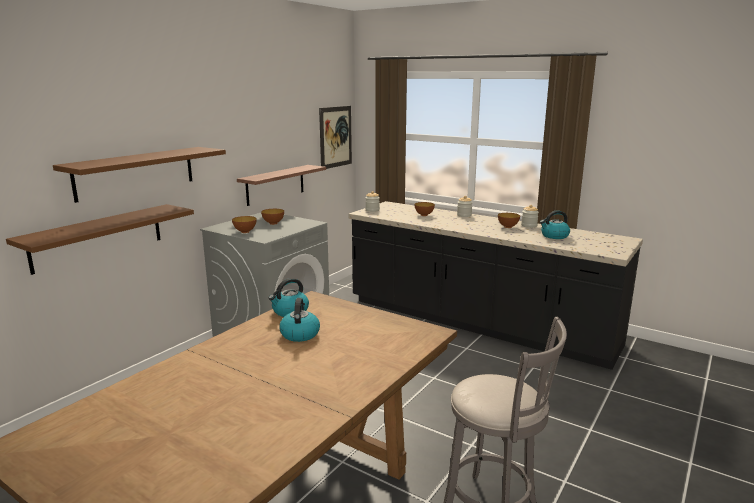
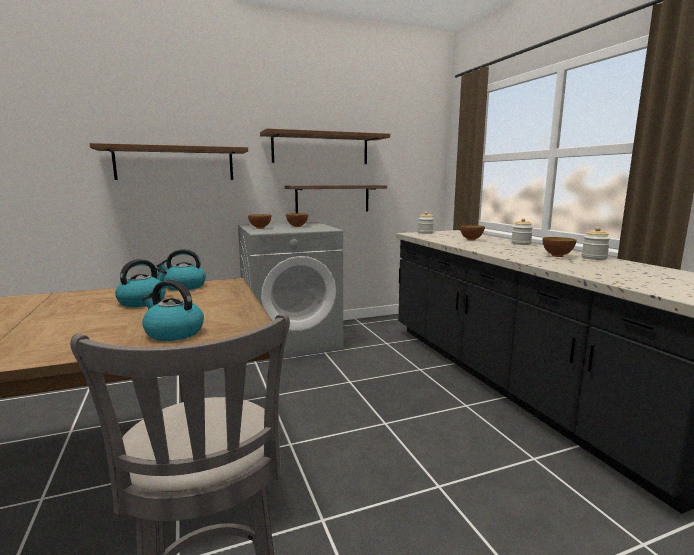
camera: 35 degrees right, 5 degrees down
(98, 237) = (135, 213): brown shelf -> brown shelf (320, 149)
(335, 137) = (417, 161): picture -> none
(554, 236) = (612, 269): kettle -> kettle (173, 333)

